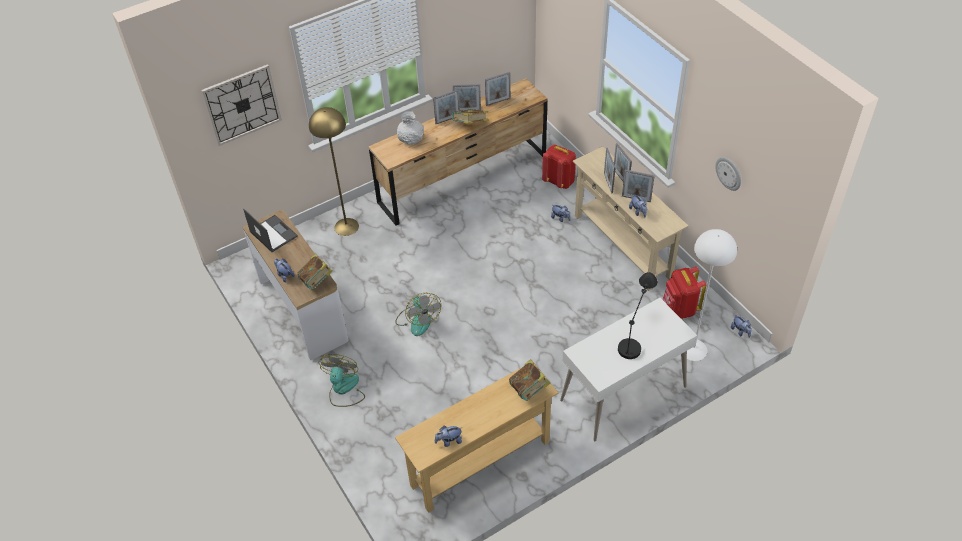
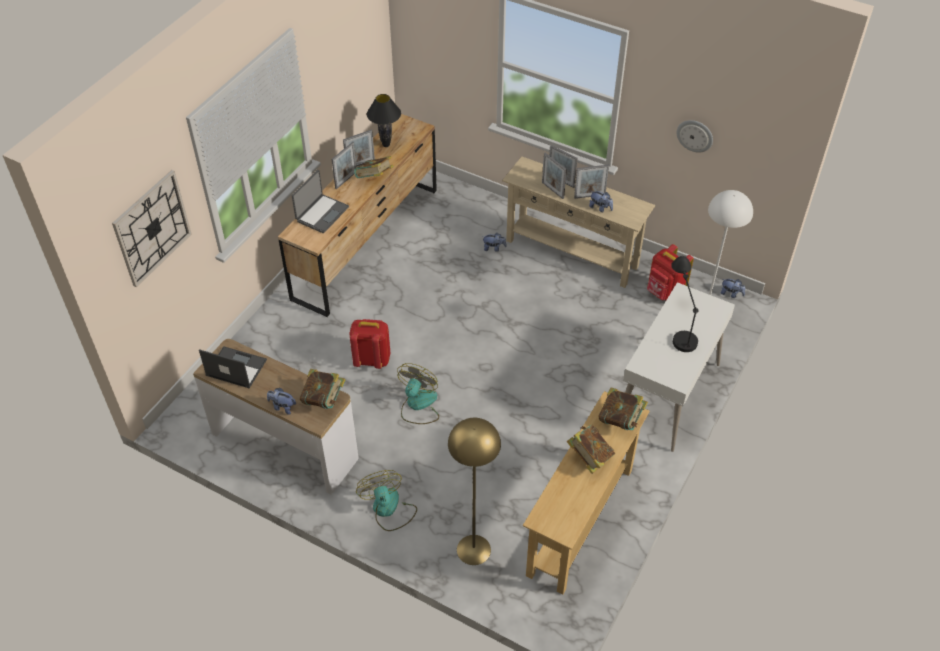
camera: 30 degrees left, 0 degrees up
(346, 226) = (272, 338): yellow floor lamp -> yellow floor lamp (473, 549)
(411, 140) = (321, 214): white vase -> laptop
(418, 320) = (418, 405): fan -> fan turned 105 degrees counterclockwise
(449, 441) = (580, 504): plush toy -> none
(482, 408) = (589, 457): none -> book
(498, 101) = (386, 145): picture frame -> black table lamp
(559, 181) = (467, 212): red backpack -> red backpack (371, 359)

